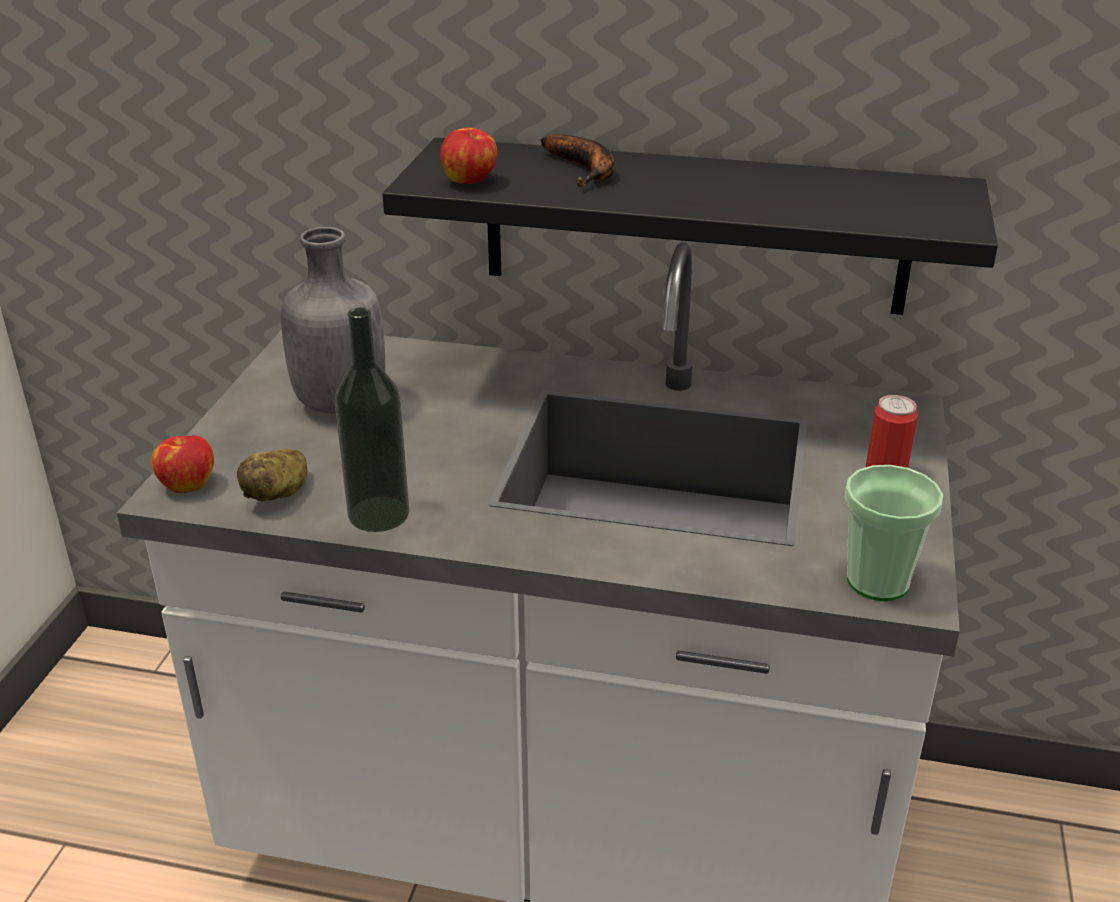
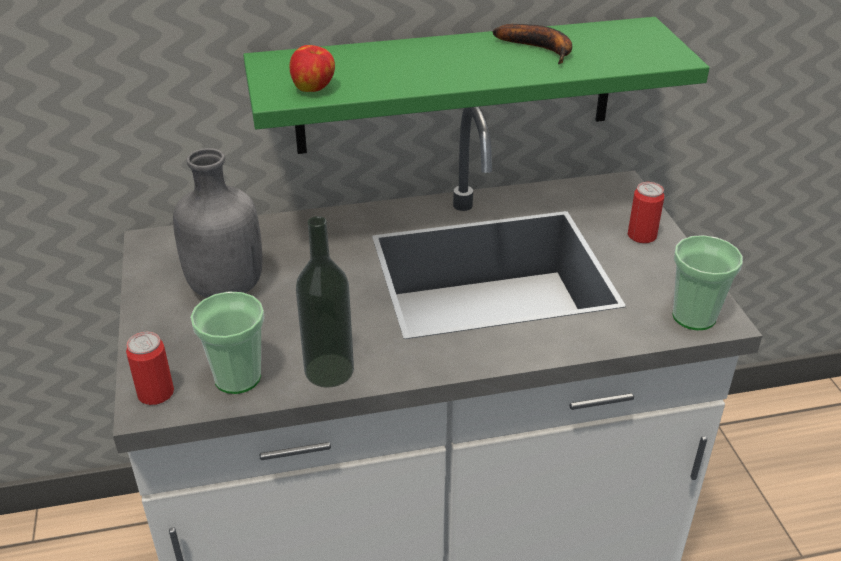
camera: 25 degrees left, 5 degrees up
(187, 485) = (155, 393): apple -> can
(278, 493) = (237, 378): potato -> cup
(585, 170) = (390, 61): banana -> banana (540, 49)
(694, 226) = (456, 86): black shelf -> green shelf

